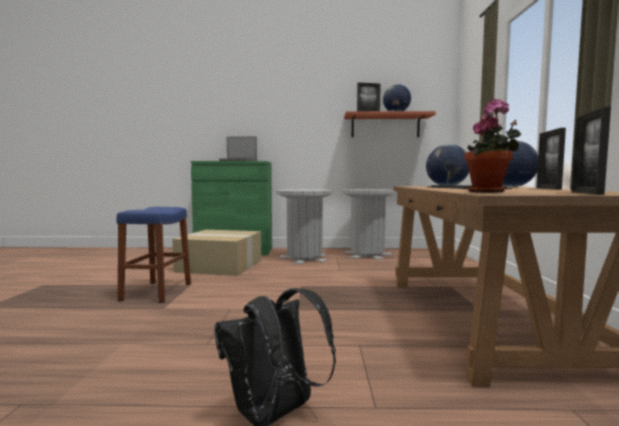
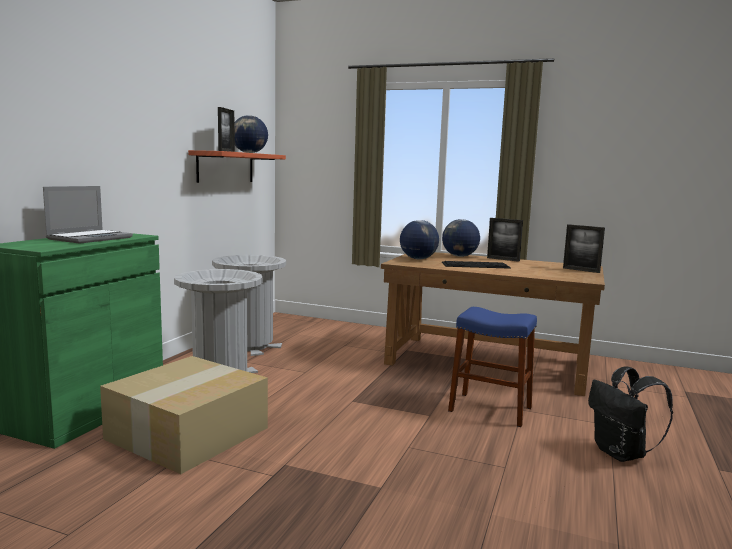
camera: 70 degrees left, 5 degrees up
(157, 292) = (298, 491): blue stool -> blue stool (490, 409)
(489, 192) = (558, 275): potted plant -> none

